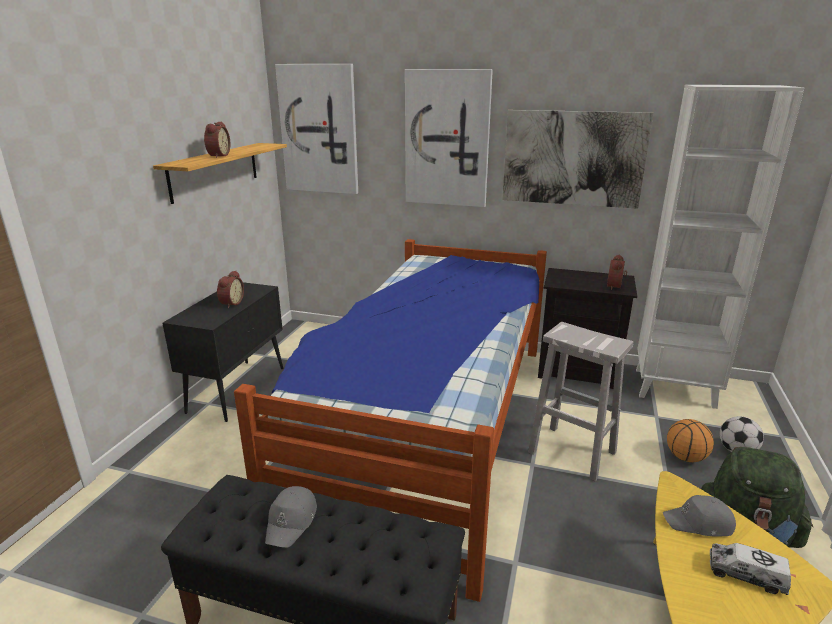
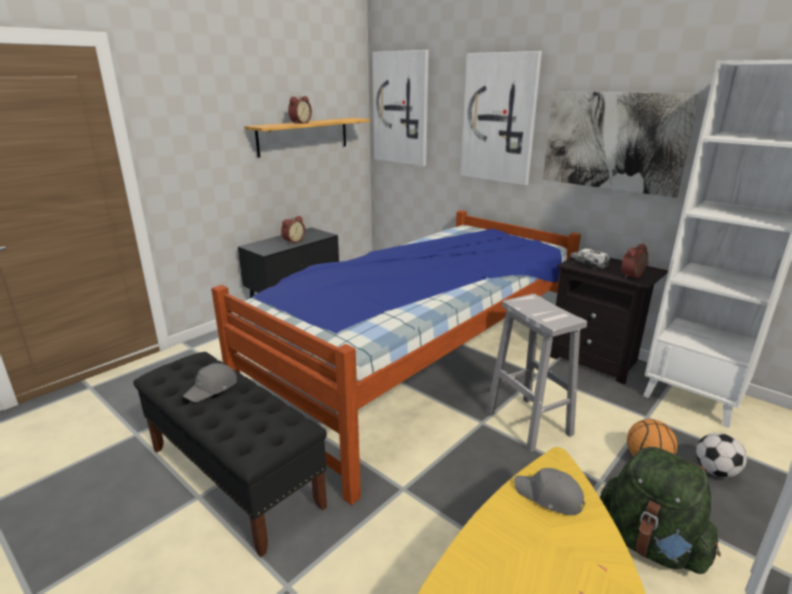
camera: 25 degrees right, 0 degrees up
(746, 575) = (552, 550): toy truck -> toy truck (588, 264)

